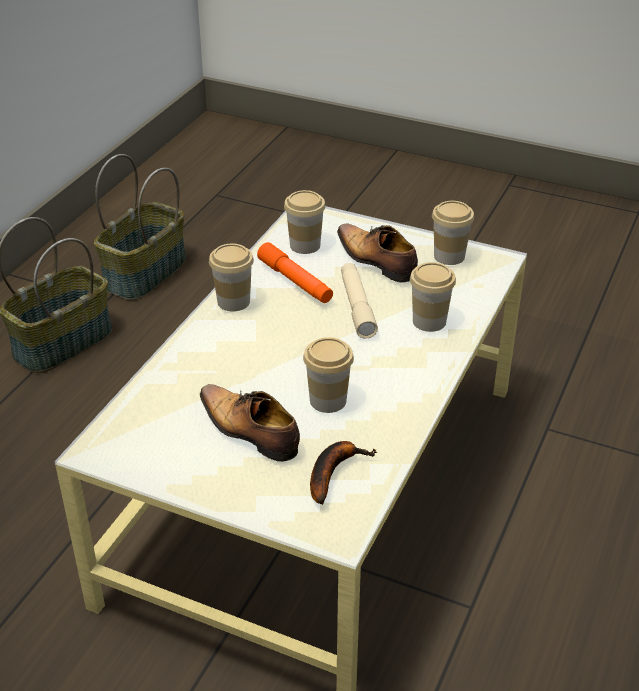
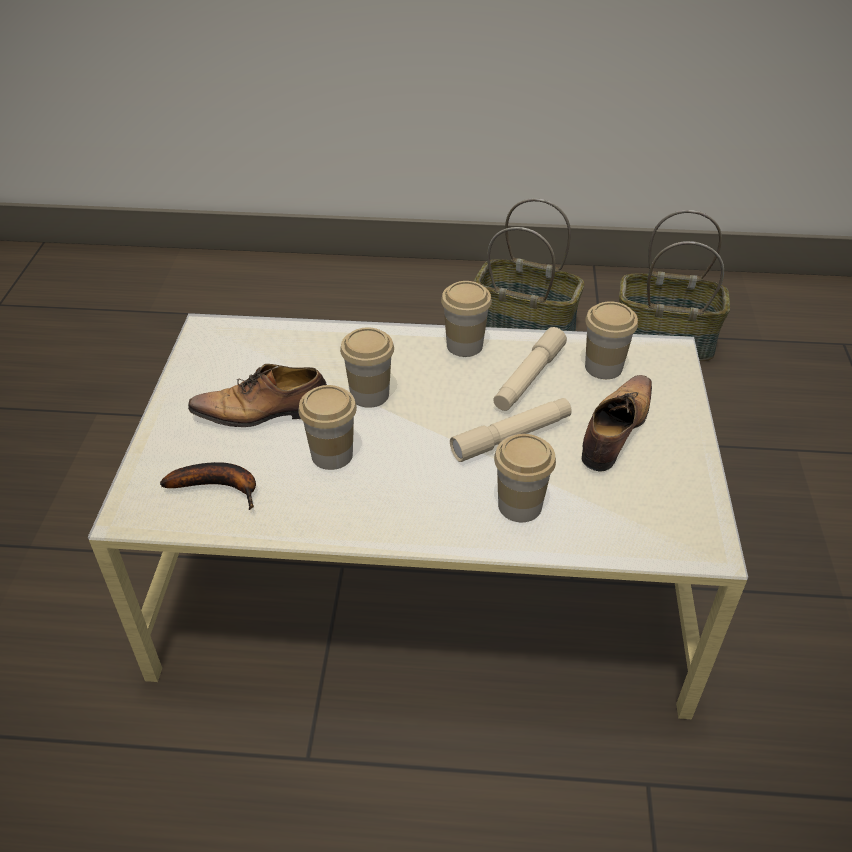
camera: 70 degrees right, 5 degrees up
(249, 431) = (263, 412): shoe -> shoe turned 120 degrees counterclockwise
(295, 281) = (529, 377): orange flashlight -> beige flashlight
(449, 256) = (675, 495): cup -> cup (369, 394)

